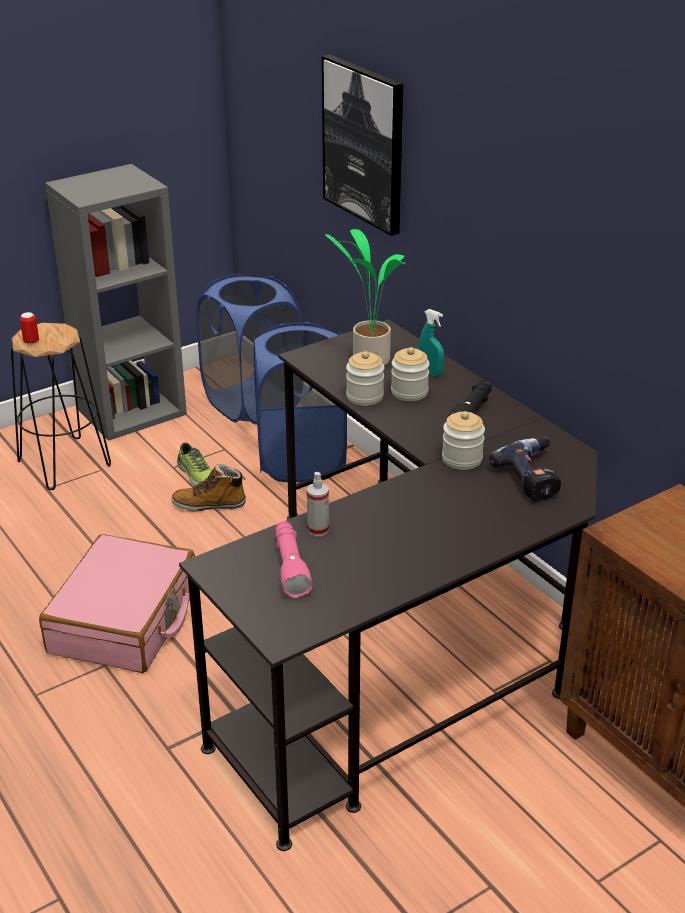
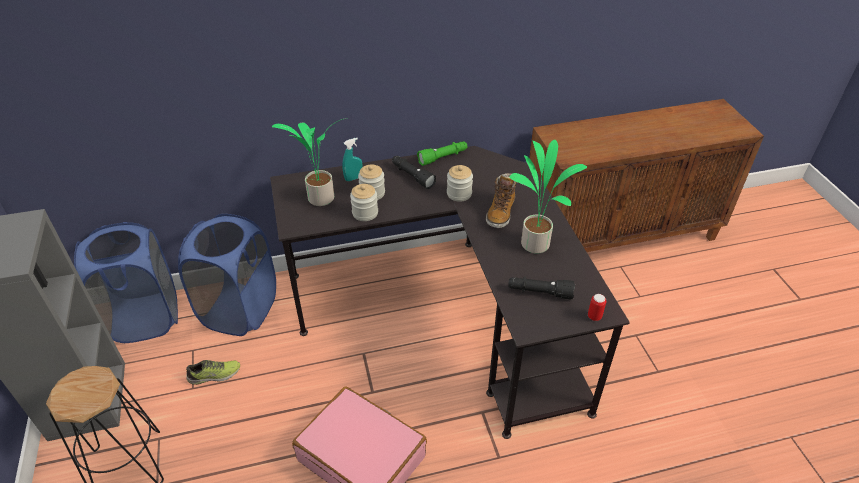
camera: 70 degrees left, 10 degrees up
(31, 342) = (84, 403): can -> can (594, 316)
(210, 505) = (257, 376): boot -> boot (501, 212)
(290, 566) = (539, 292): pink flashlight -> black flashlight
(318, 529) = (506, 271): spray bottle -> none
(364, 143) = (200, 71): picture -> none
(396, 547) = (536, 243): none -> potted plant
(534, 477) = (490, 173): power drill -> none
(538, 429) = (443, 157): none -> green flashlight

